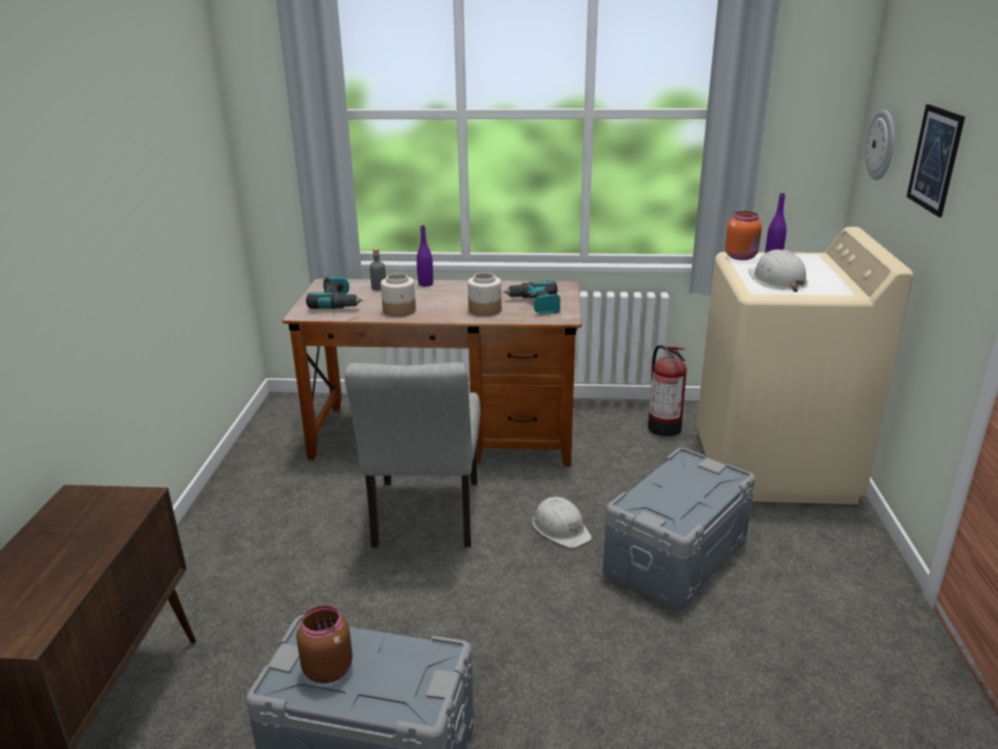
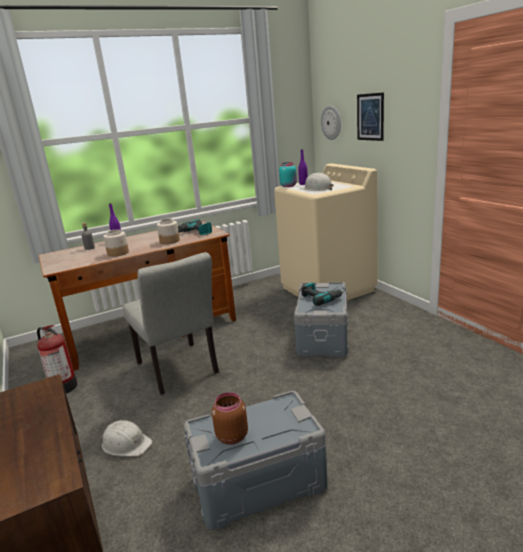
camera: 30 degrees left, 5 degrees down
(338, 302) = (71, 259): power drill -> power drill (321, 298)
(560, 528) = (257, 346): white hard hat -> white hard hat (126, 444)
(663, 426) = (264, 290): fire extinguisher -> fire extinguisher (63, 386)
(741, 257) = (289, 186): orange jar -> turquoise jar

